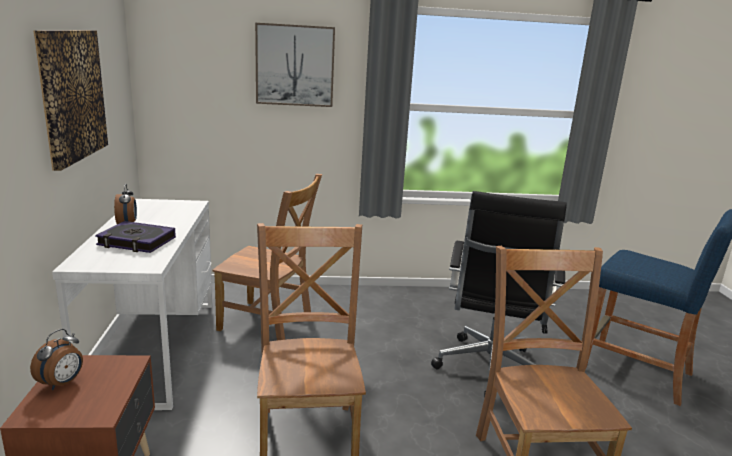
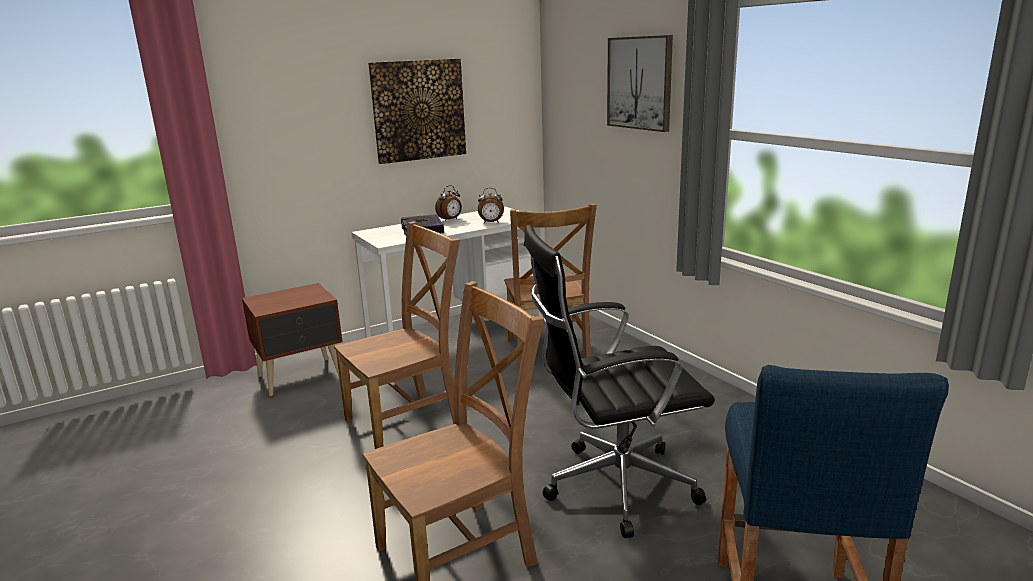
camera: 65 degrees right, 0 degrees up
(62, 383) = (289, 293): alarm clock -> alarm clock (491, 222)

